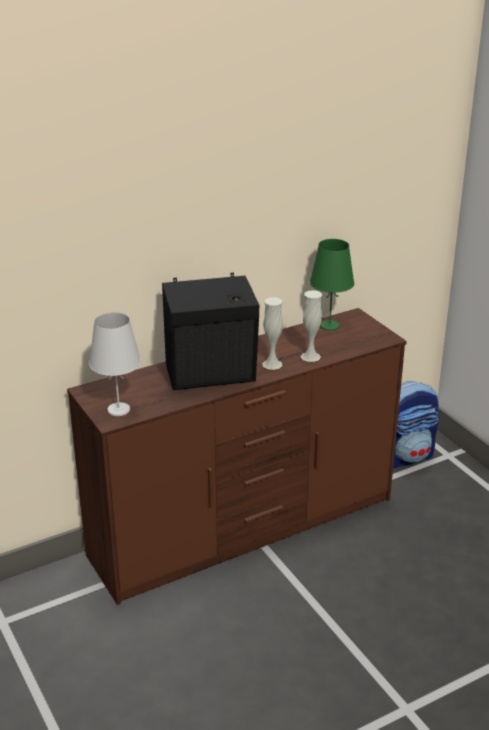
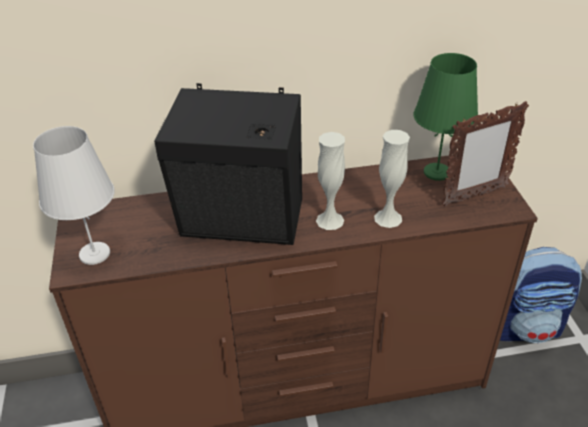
camera: 20 degrees right, 10 degrees up
(361, 335) = (474, 196): none -> picture frame

